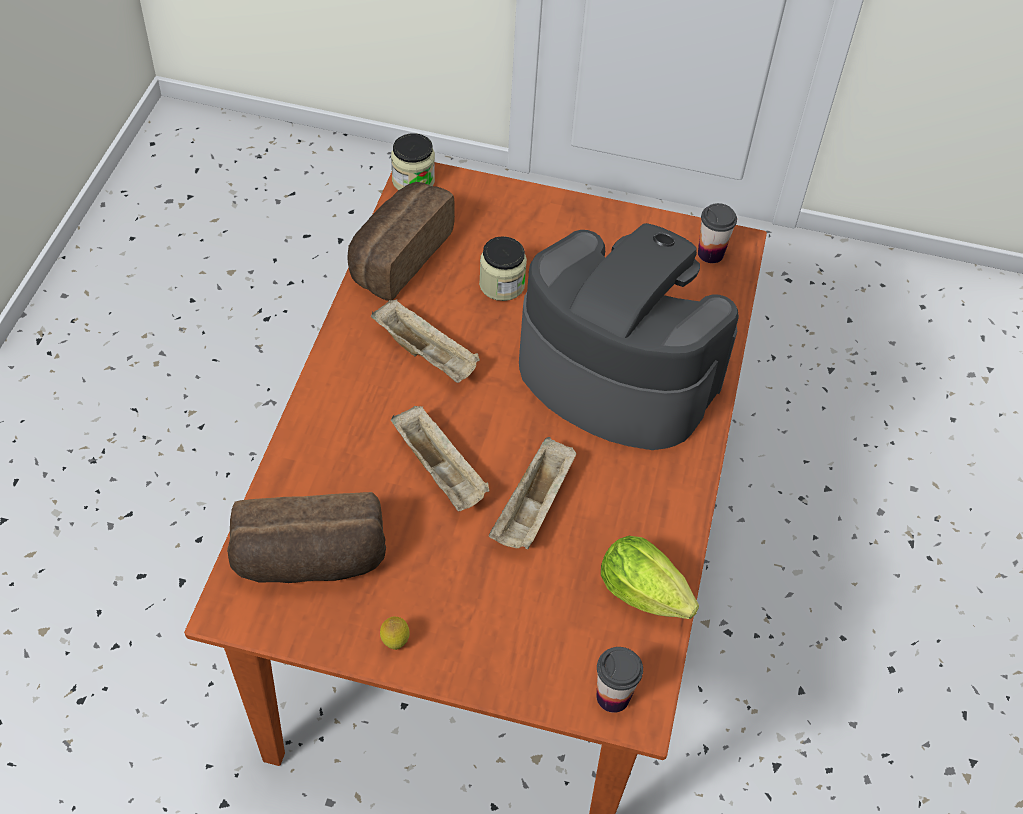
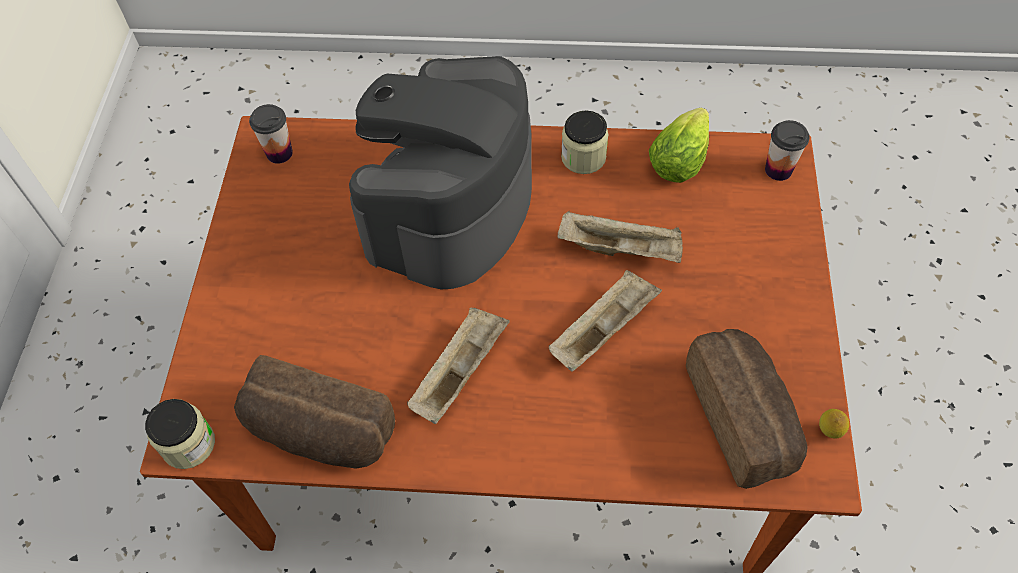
camera: 95 degrees left, 5 degrees up
(395, 642) = (796, 327): lemon -> lemon (828, 431)
(502, 285) = (348, 321): jar -> jar (583, 157)

